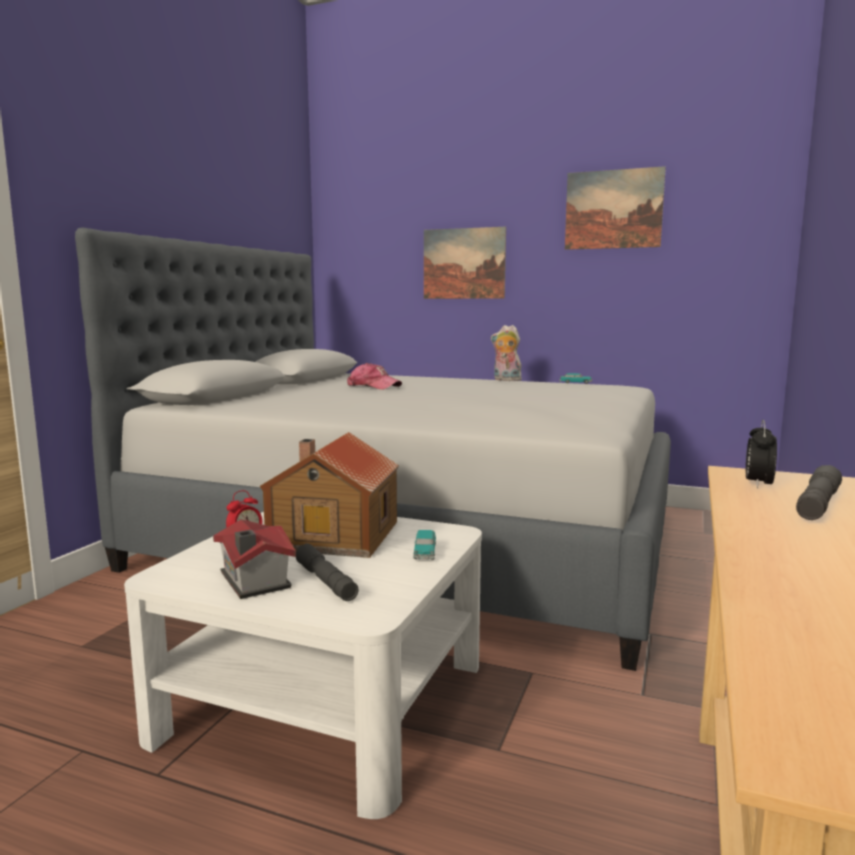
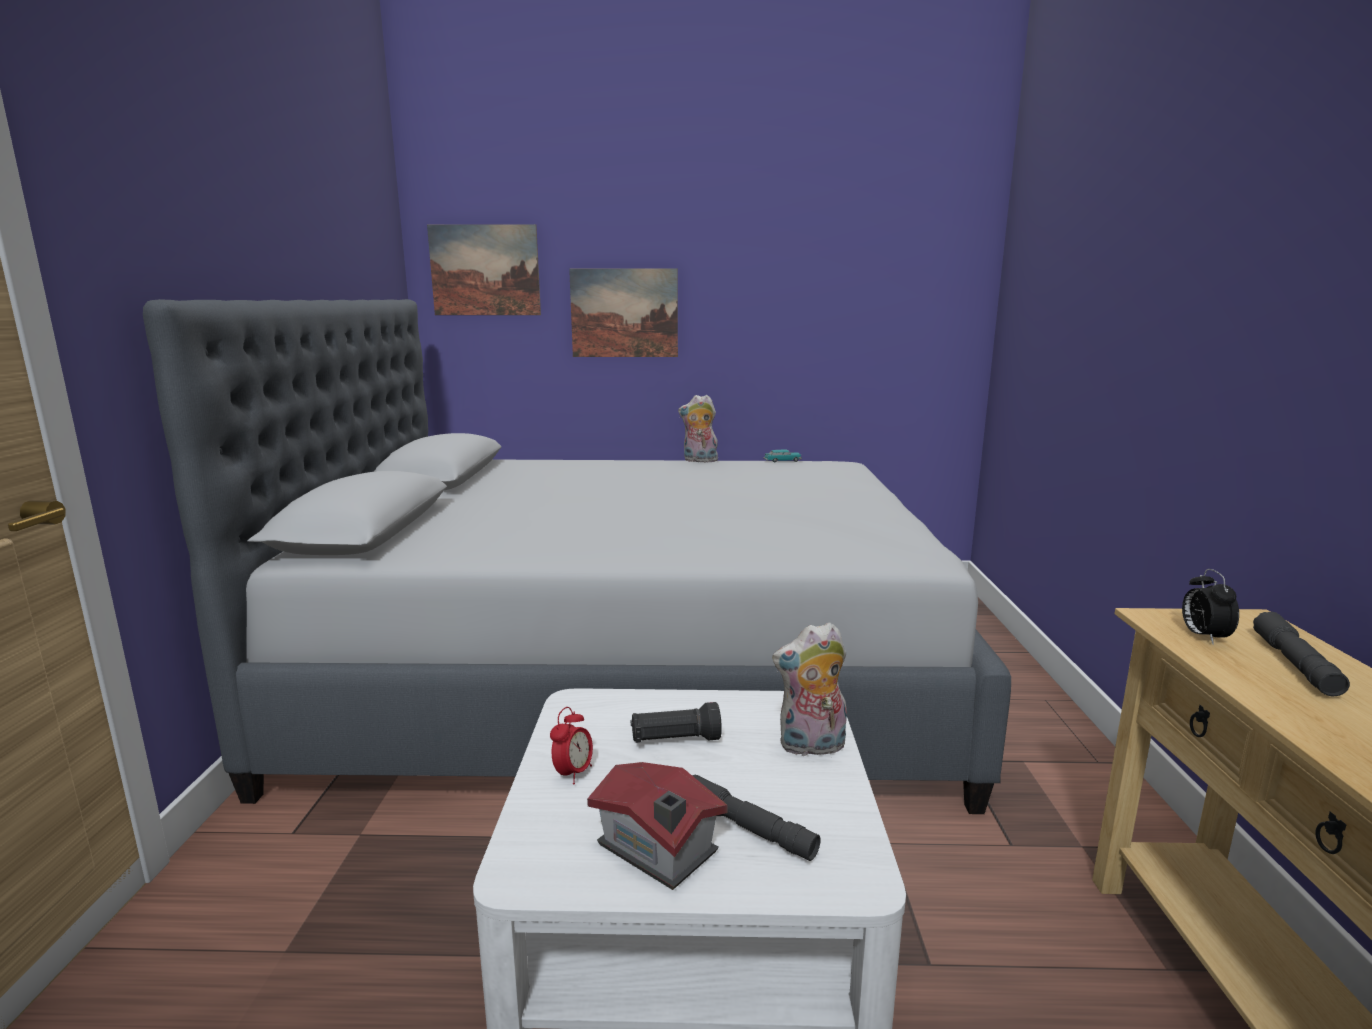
camera: 20 degrees left, 5 degrees up
(332, 535) = (675, 740): toy house -> black flashlight
(373, 386) = (559, 487): cap -> none
(425, 551) = (811, 747): toy car -> plush toy
(613, 209) = (805, 253): picture -> picture (485, 270)

